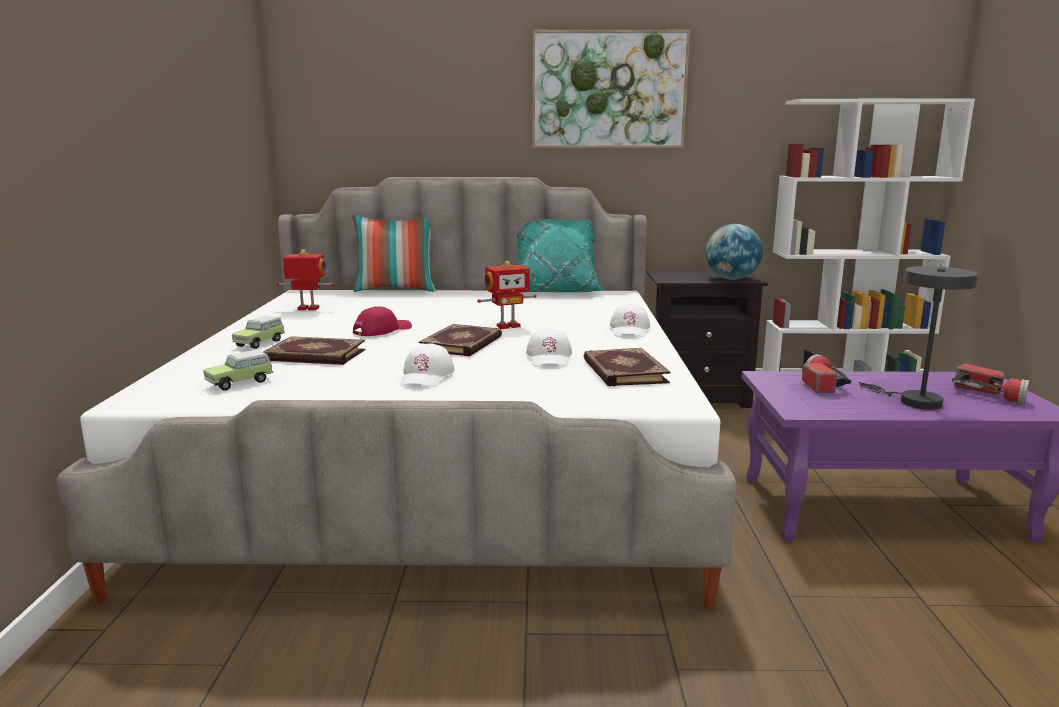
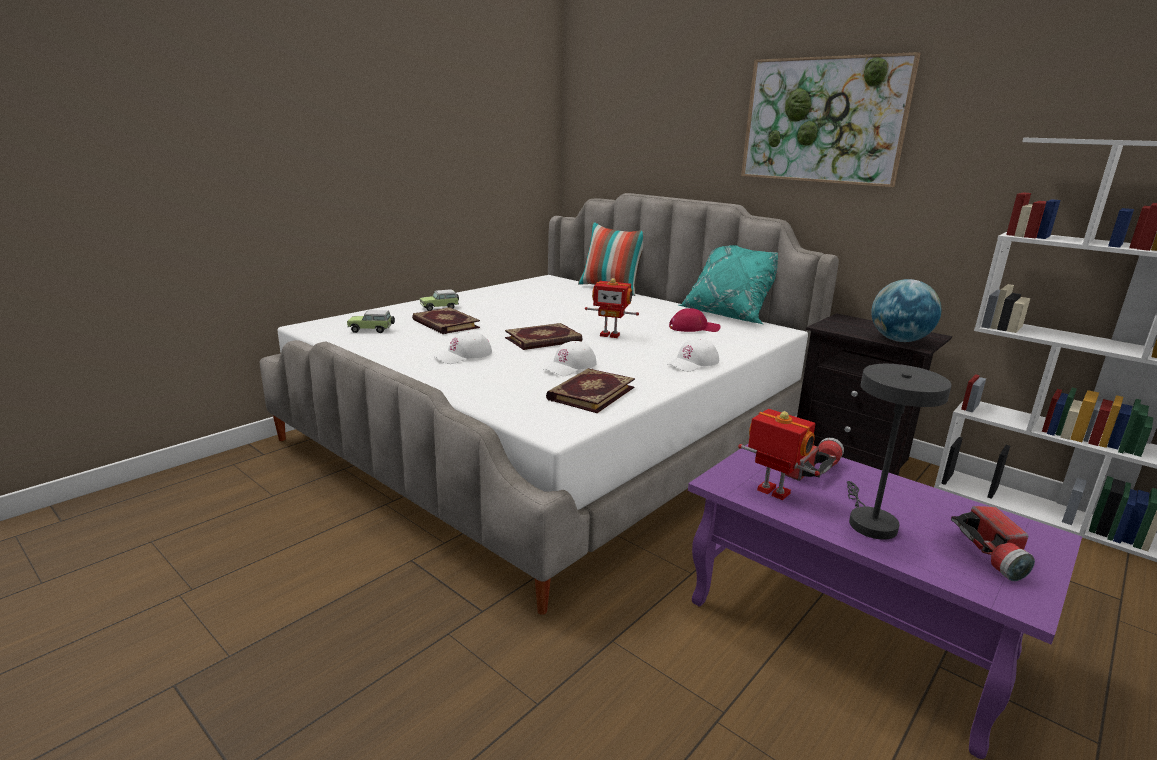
camera: 40 degrees right, 5 degrees up
(308, 309) = (522, 291): toy robot -> toy robot (772, 492)
(382, 330) = (523, 317): red cap -> red cap (693, 328)

